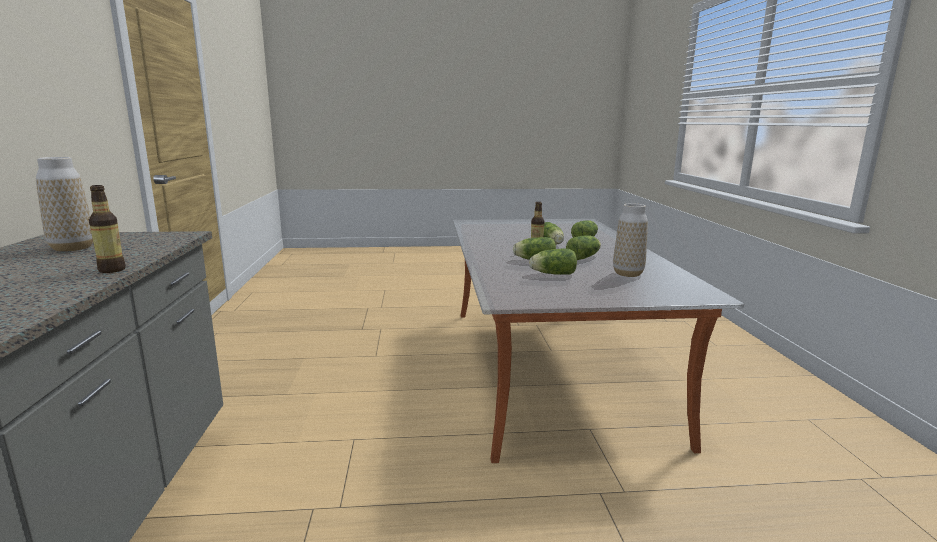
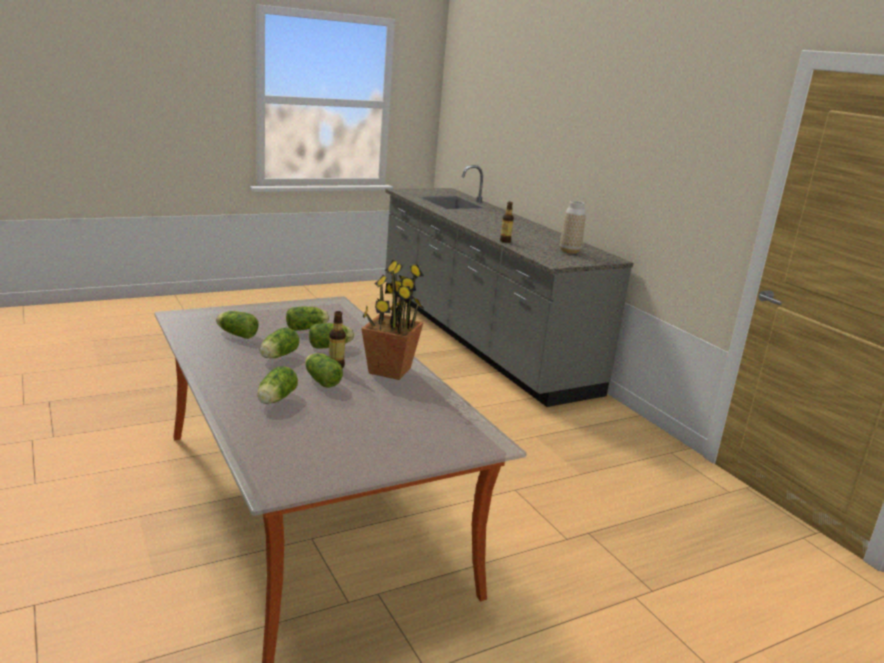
camera: 155 degrees right, 5 degrees up
(495, 245) = (389, 370): none -> potted plant
(628, 274) = (236, 334): vase -> lettuce

